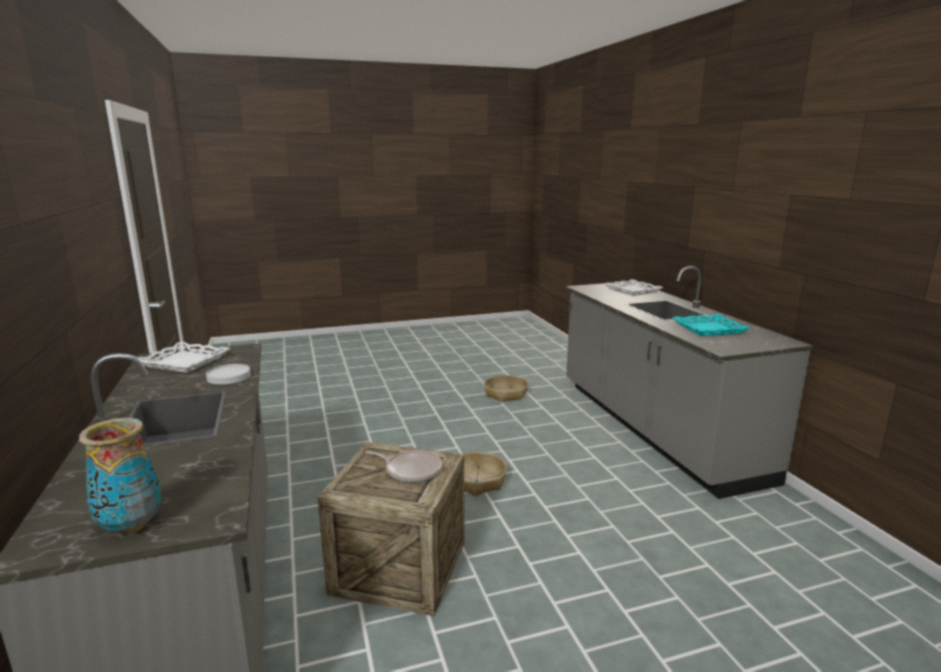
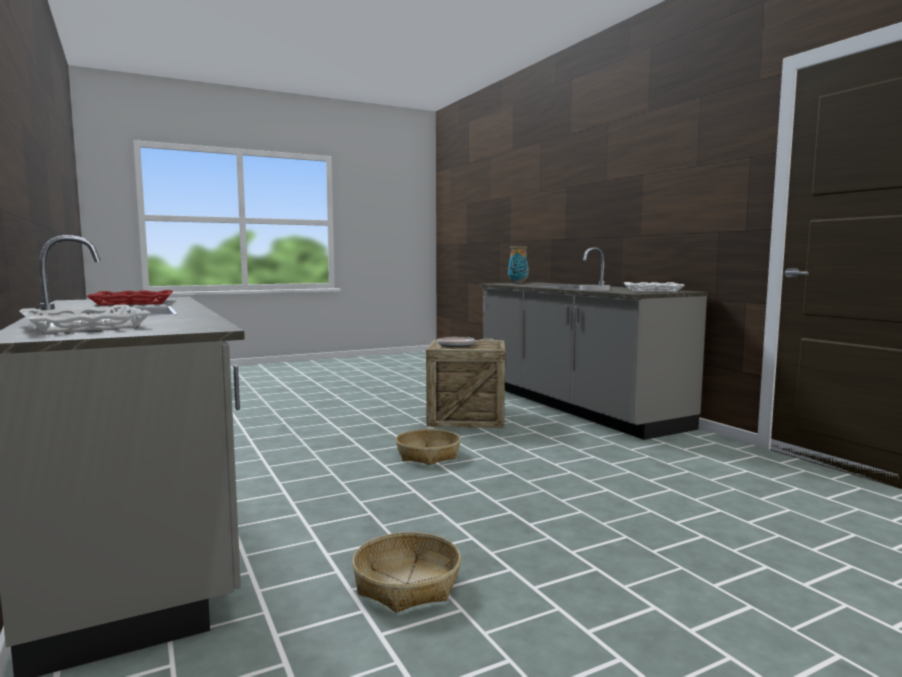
camera: 170 degrees right, 10 degrees down
(709, 329) = (134, 303): turquoise tray -> red tray

